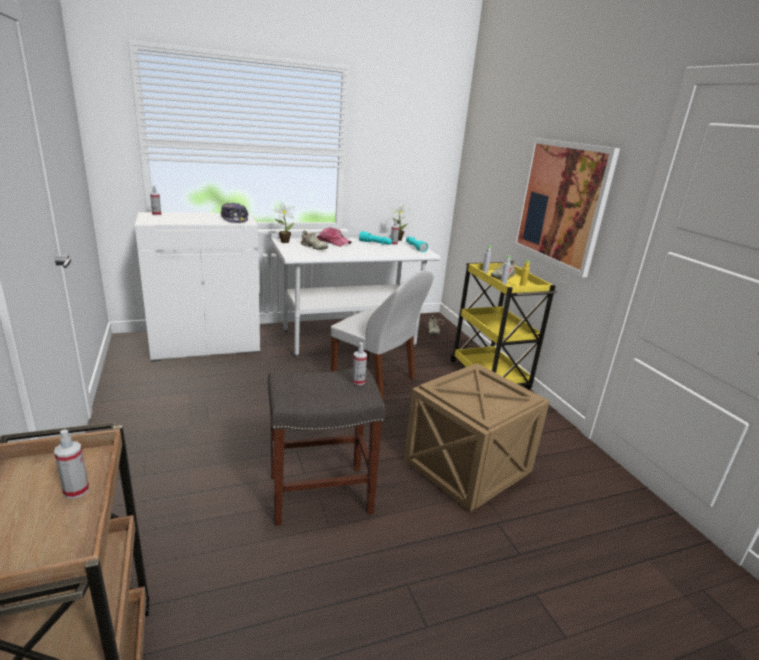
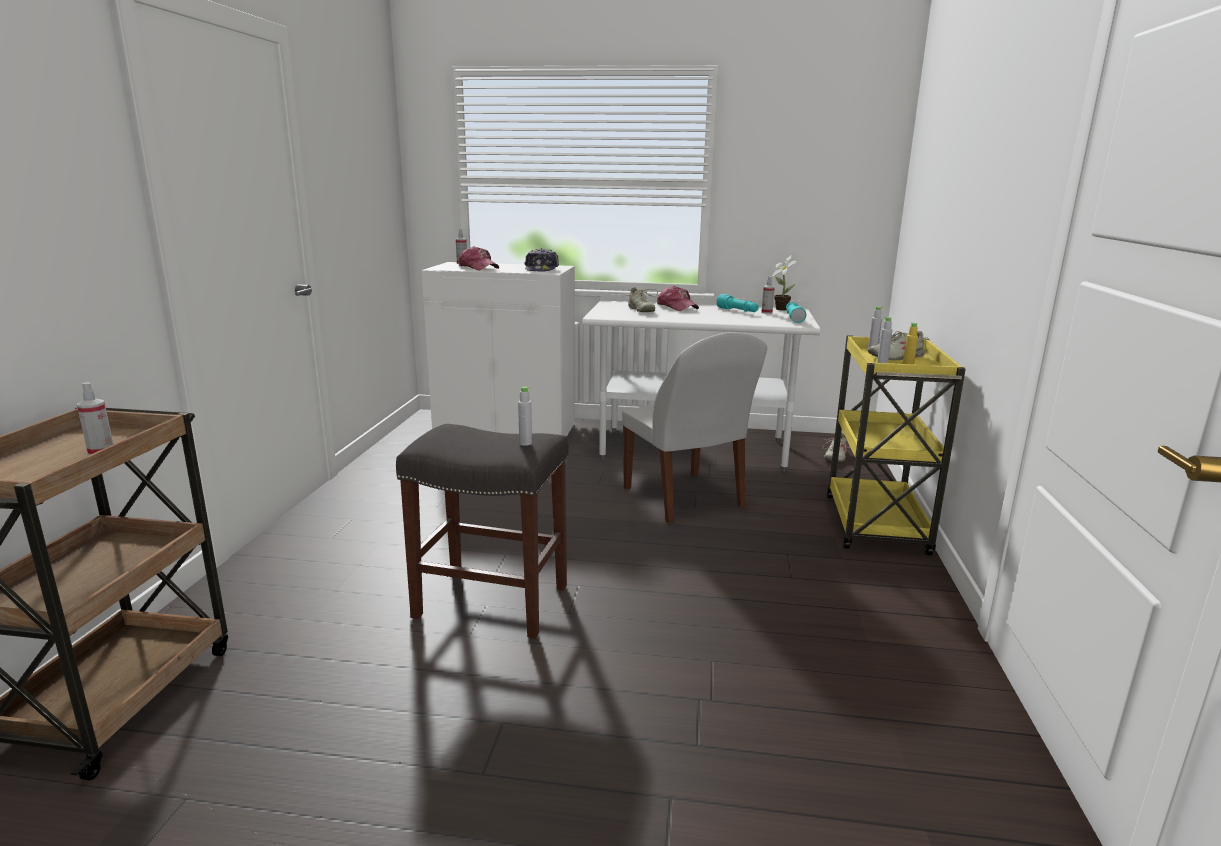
camera: 30 degrees right, 5 degrees down
(180, 219) = (478, 268): none -> cap
(283, 241) = (609, 303): potted plant -> none
(358, 381) = (525, 443): spray bottle -> grey bottle
(468, 467) = (722, 624): crate -> none
(561, 204) = (983, 230): picture -> none

